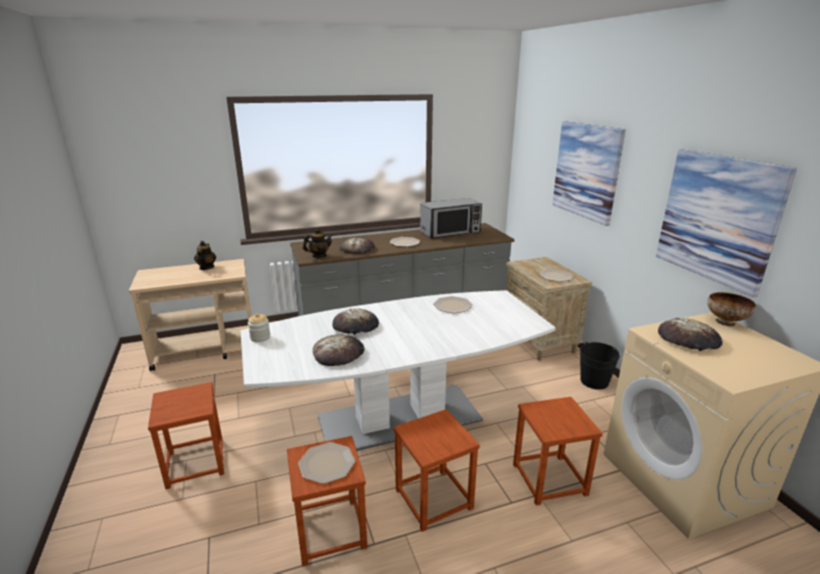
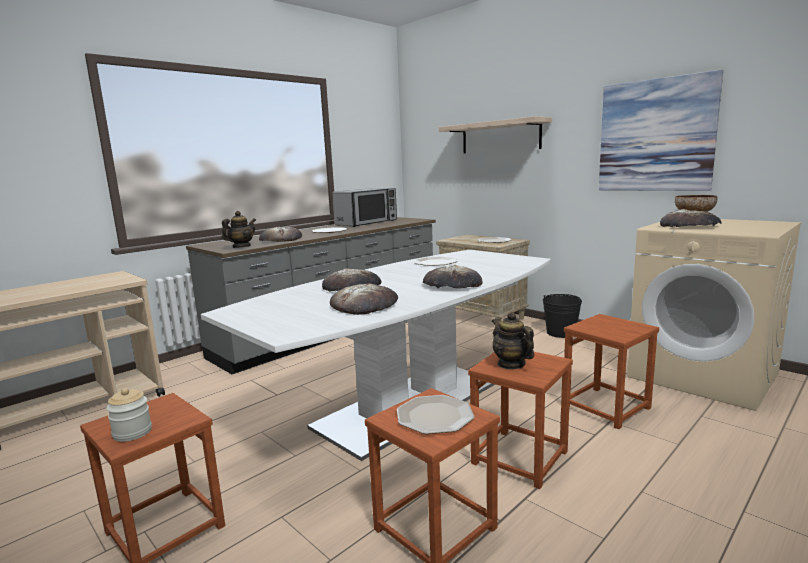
camera: 25 degrees left, 10 degrees down
(206, 267) = (73, 282): teapot -> teapot (511, 364)
(260, 337) = (240, 313): jar -> jar (132, 432)
(425, 345) = (452, 284): none -> bread
(586, 171) = (500, 137): picture -> shelf

